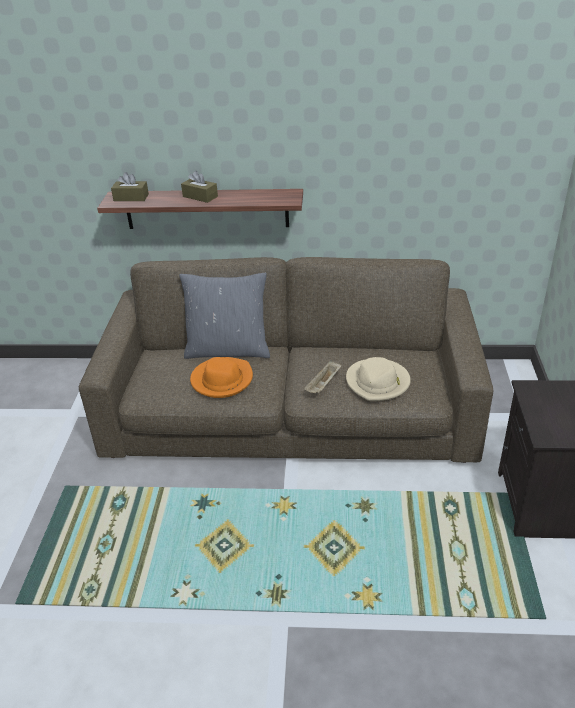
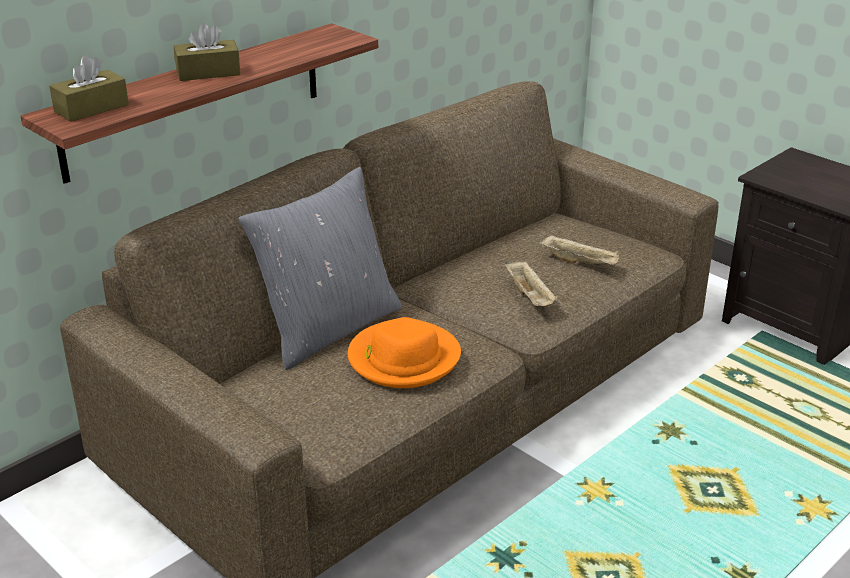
camera: 50 degrees left, 5 degrees down
(378, 382) = (580, 262): beige hat -> beige tray

